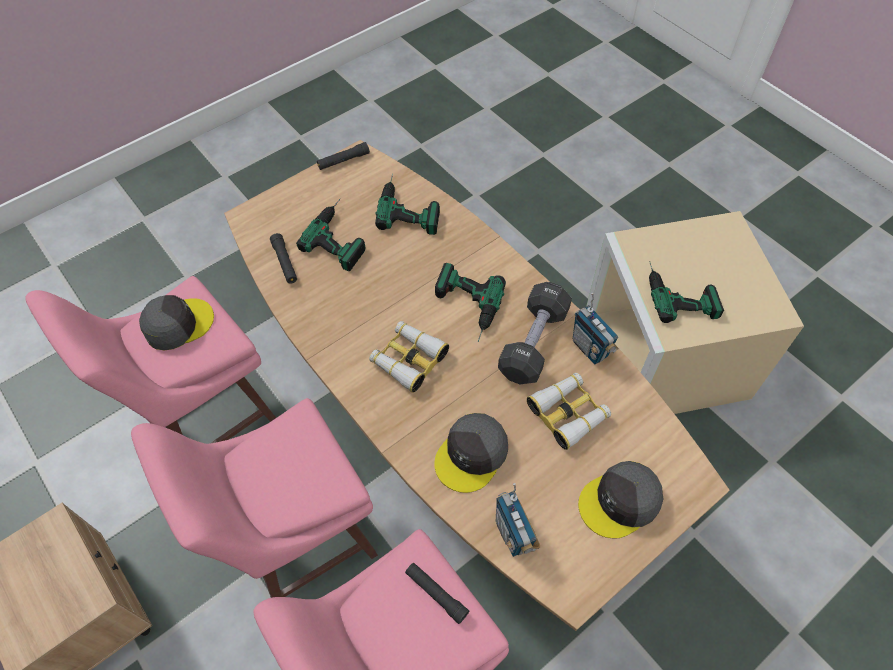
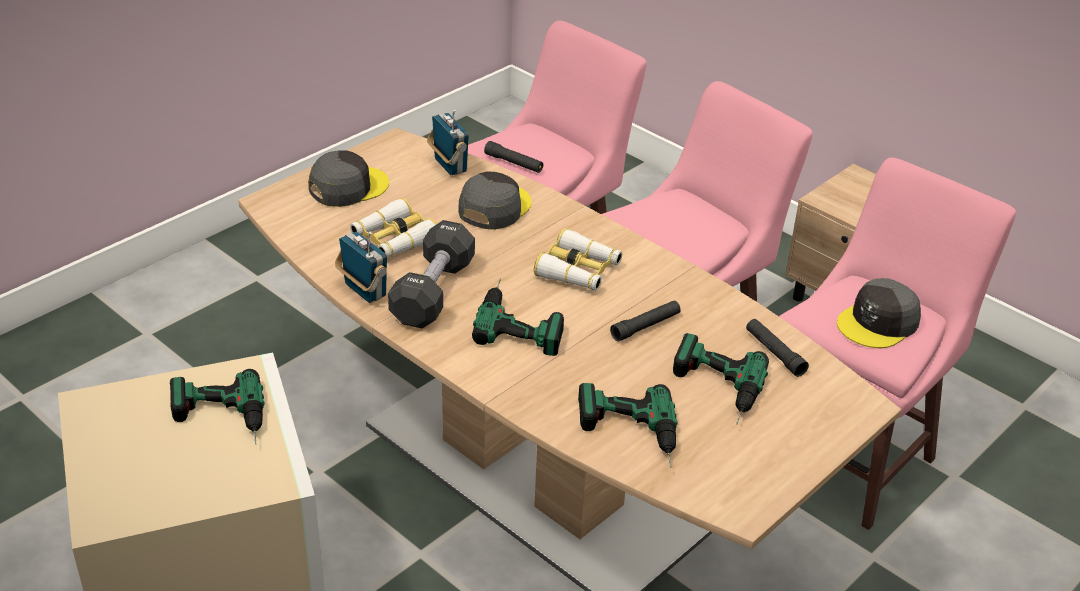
camera: 170 degrees right, 20 degrees down
(343, 160) = (763, 499): black flashlight -> black flashlight (645, 326)

